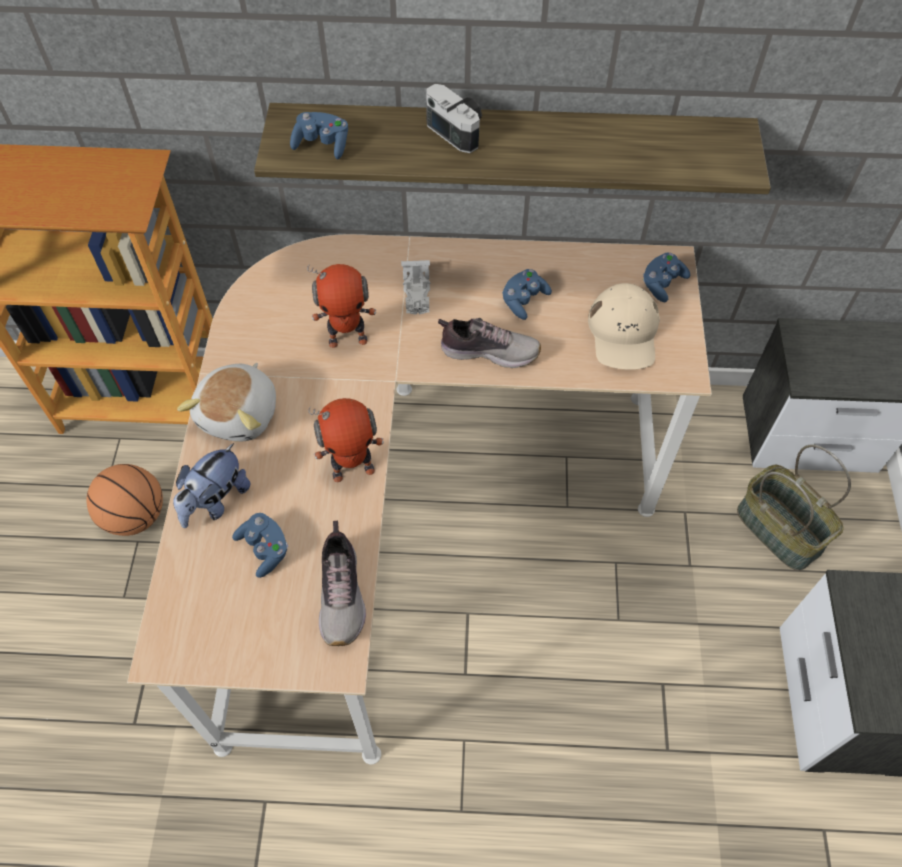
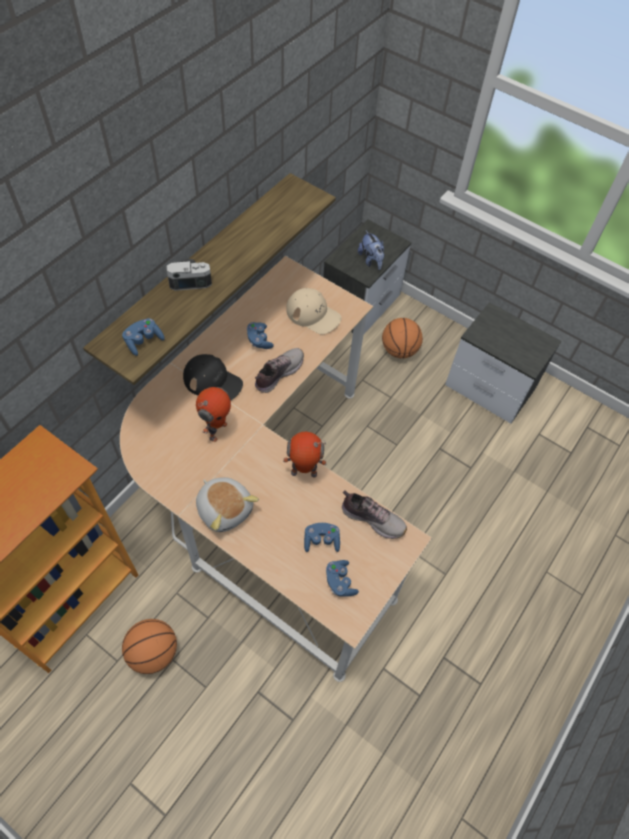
camera: 60 degrees left, 0 degrees up
(215, 501) = (274, 550): plush toy -> plush toy (371, 260)
(353, 470) = (303, 474): toy robot -> toy robot turned 105 degrees counterclockwise
(417, 292) = (213, 382): white toy car -> black cap
(662, 283) = (297, 281): blue game controller -> blue game controller (340, 581)
(780, 530) = (399, 350): basket -> basketball

